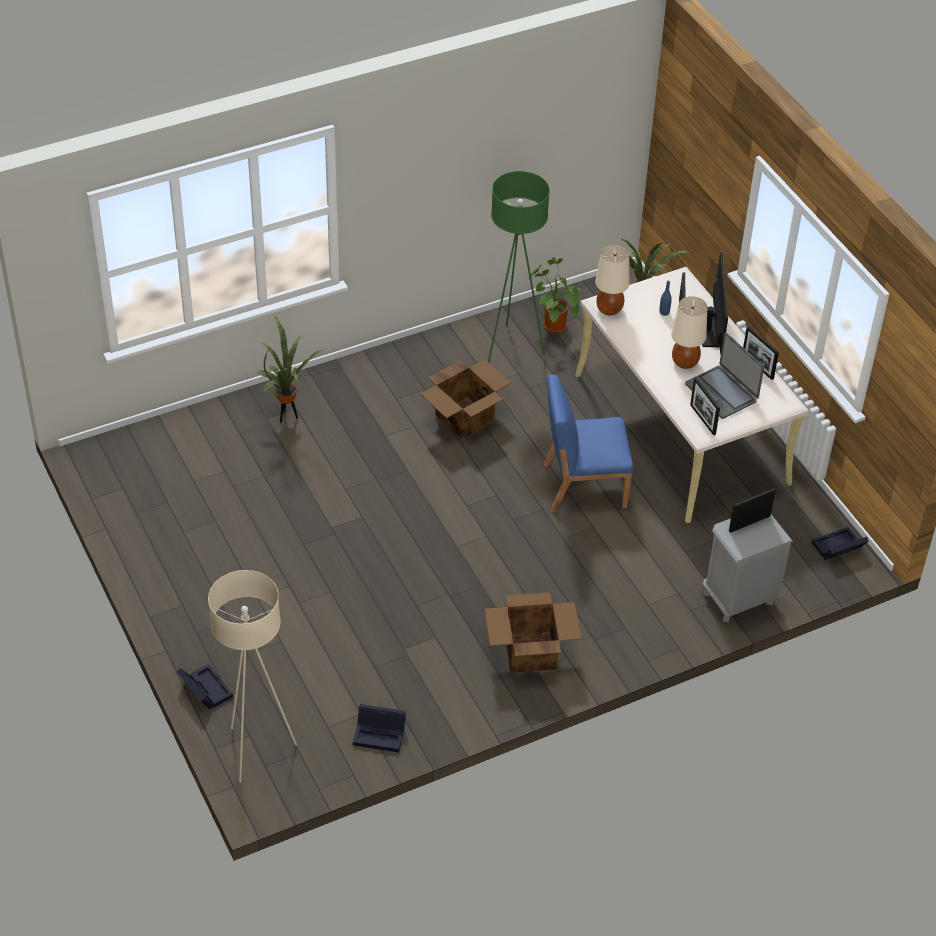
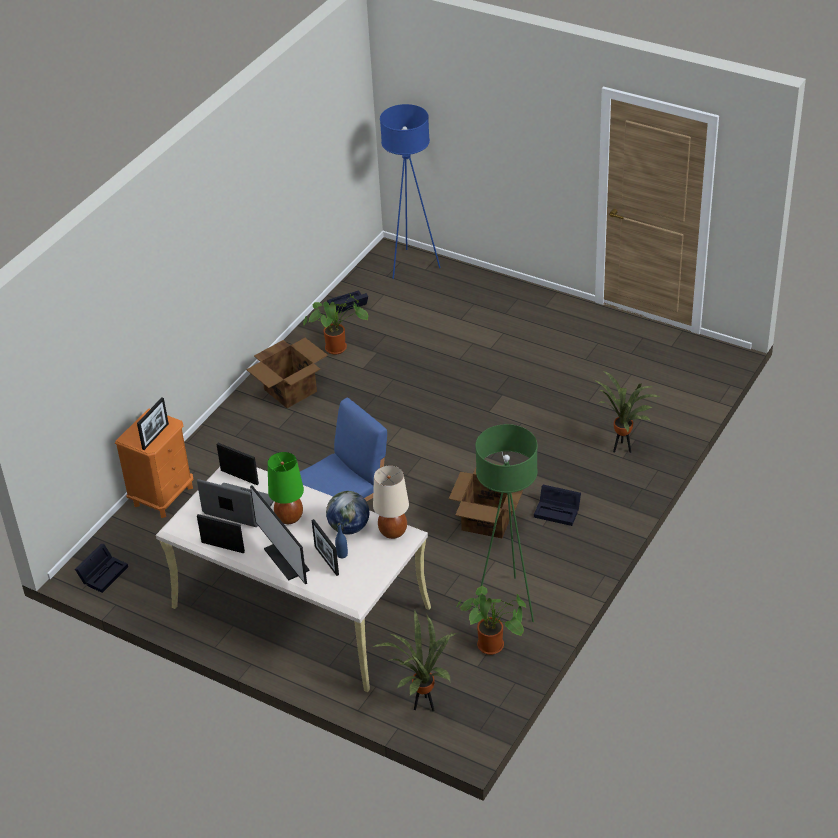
camera: 150 degrees right, 5 degrees down
(204, 689) = (478, 276): black storage box -> black storage box (558, 511)
(256, 751) = (412, 265): beige floor lamp -> blue floor lamp
(438, 680) = (338, 347): none -> potted plant
(642, 330) = (349, 528): none -> globe
(685, 362) = (289, 517): beige table lamp -> green table lamp
(738, 599) = (163, 496): grey nightstand -> orange nightstand

